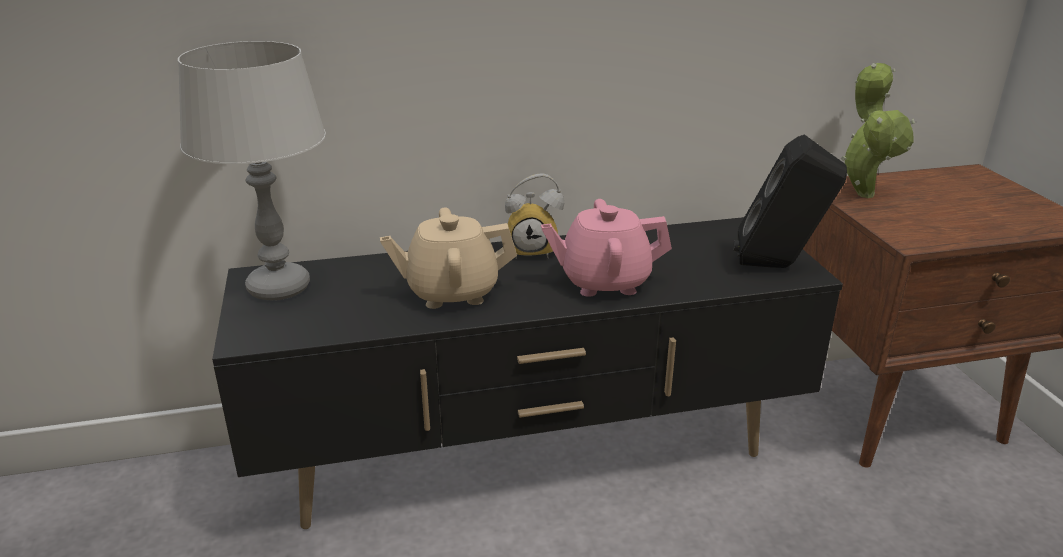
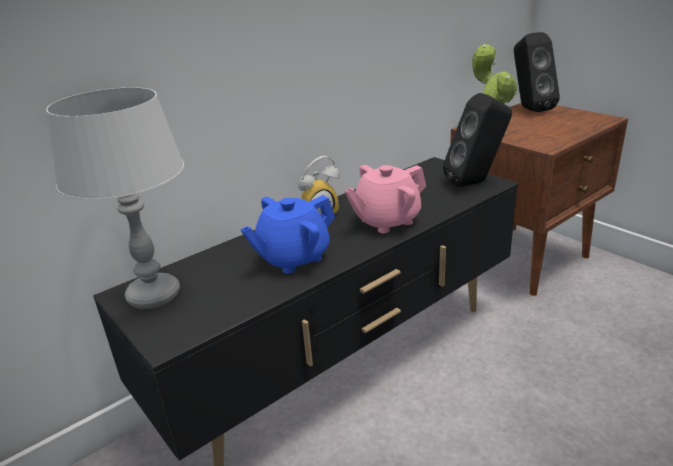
camera: 25 degrees left, 0 degrees up
(451, 292) = (293, 258): beige teapot -> blue teapot
(958, 178) = (529, 109): none -> black speaker

